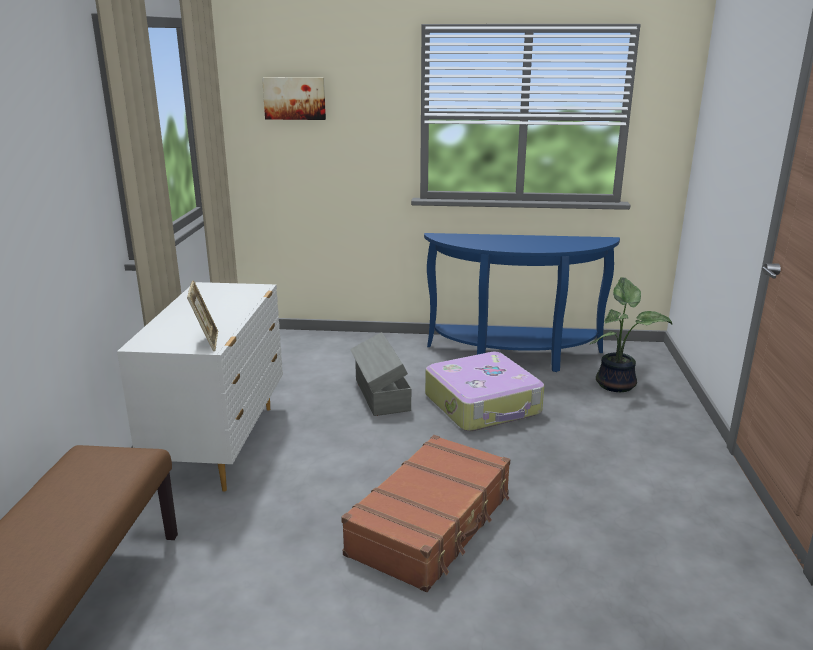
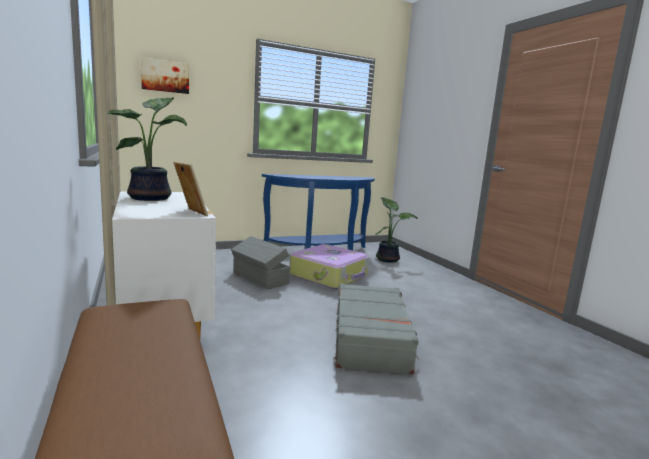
camera: 30 degrees left, 10 degrees down
(209, 301) = (153, 198): none -> potted plant
(432, 524) = (371, 338): brown suitcase -> grey suitcase

